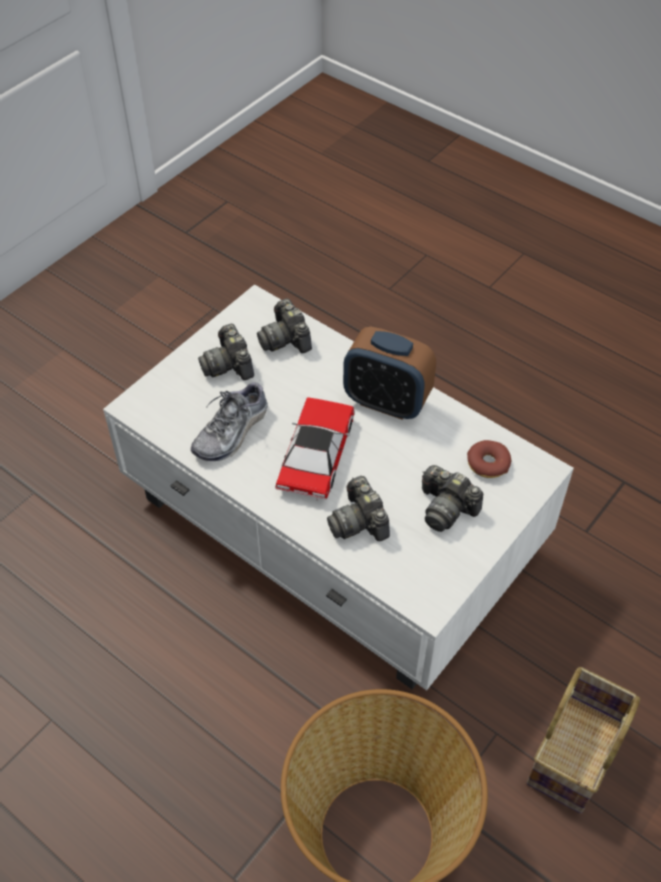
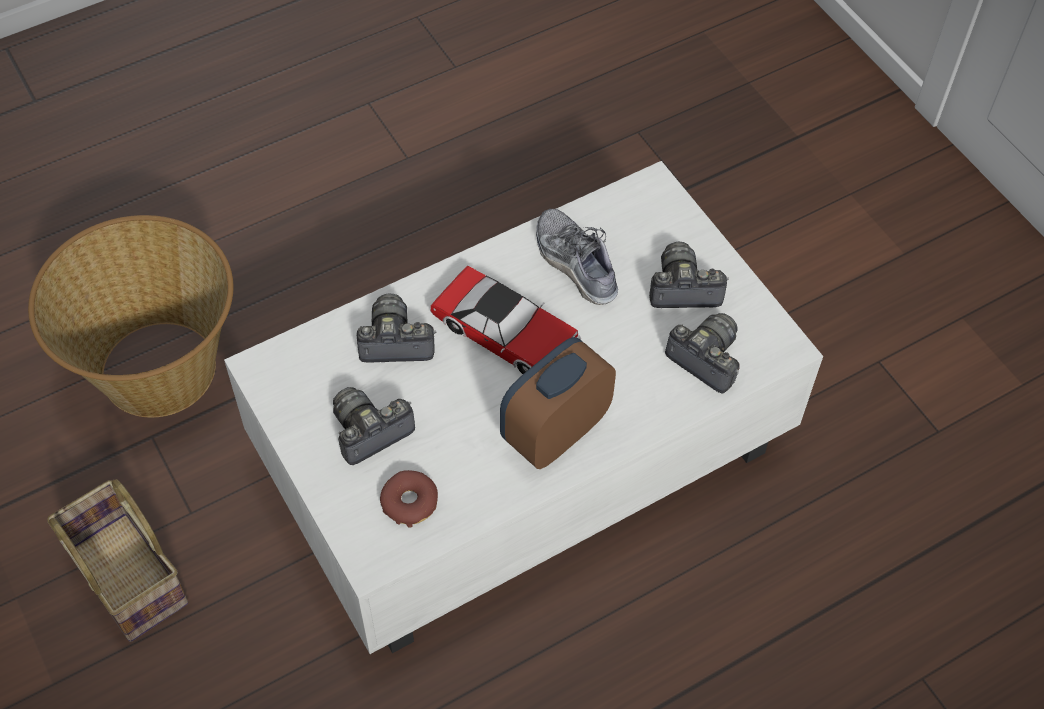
camera: 110 degrees right, 5 degrees up
(285, 339) = (706, 359): camera -> camera turned 45 degrees clockwise

